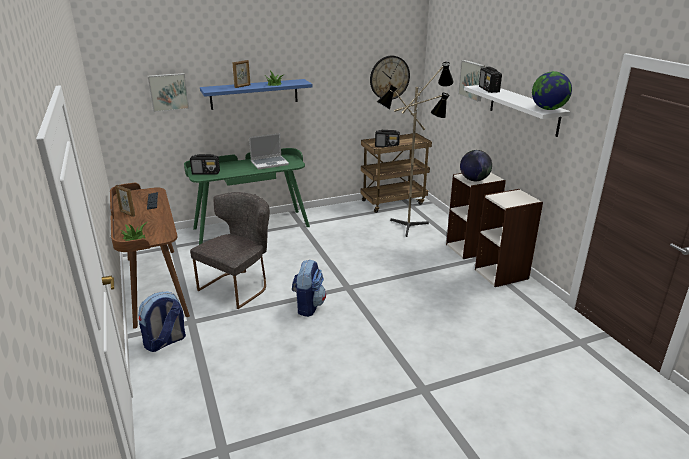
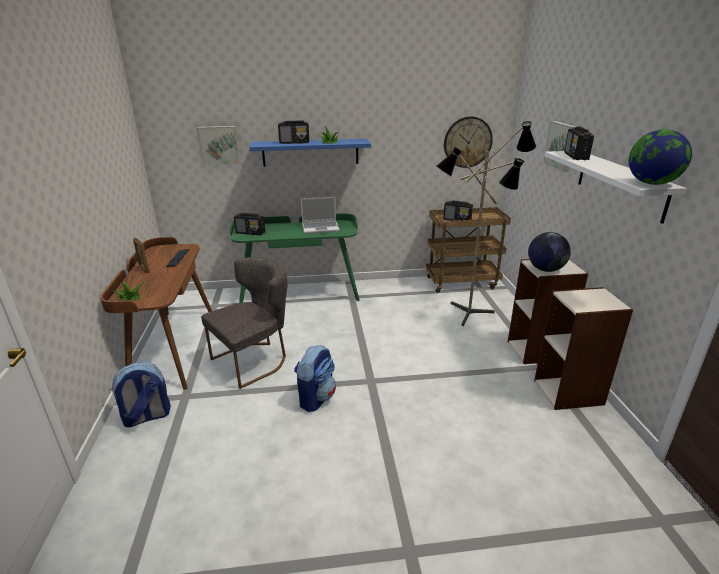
camera: 15 degrees right, 0 degrees up
(242, 86) = (294, 143): picture frame -> radio

